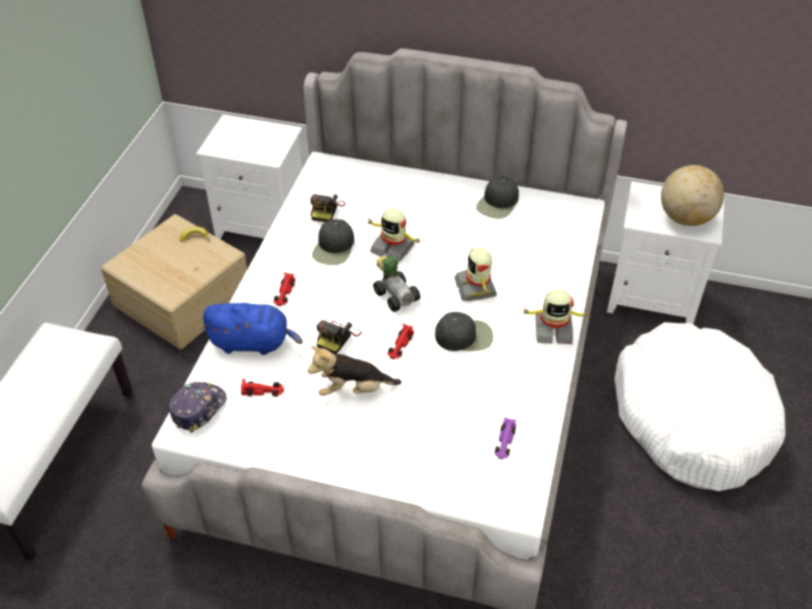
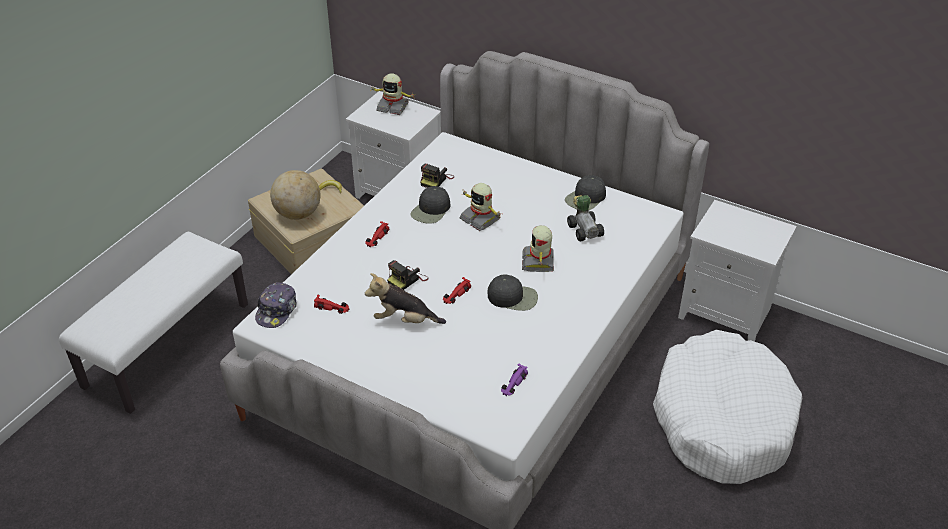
camera: 15 degrees right, 5 degrees down
(198, 408) = (277, 311): cap -> cap turned 150 degrees clockwise
(253, 343) = (338, 271): blue plush toy -> none
(396, 294) = (468, 255): toy car -> toy car (585, 229)
(553, 330) = (591, 306): toy robot -> toy robot (393, 107)
(685, 218) = (751, 238): globe -> globe (298, 214)

